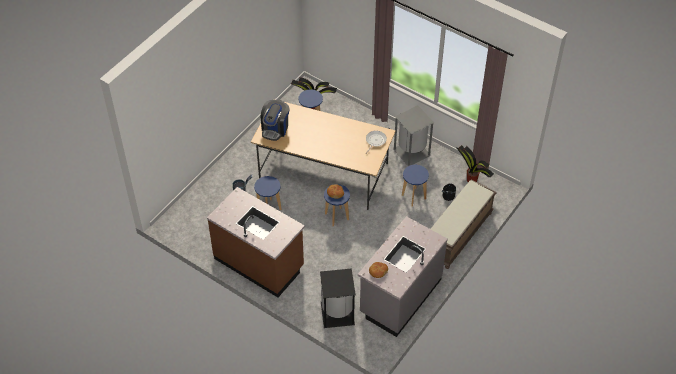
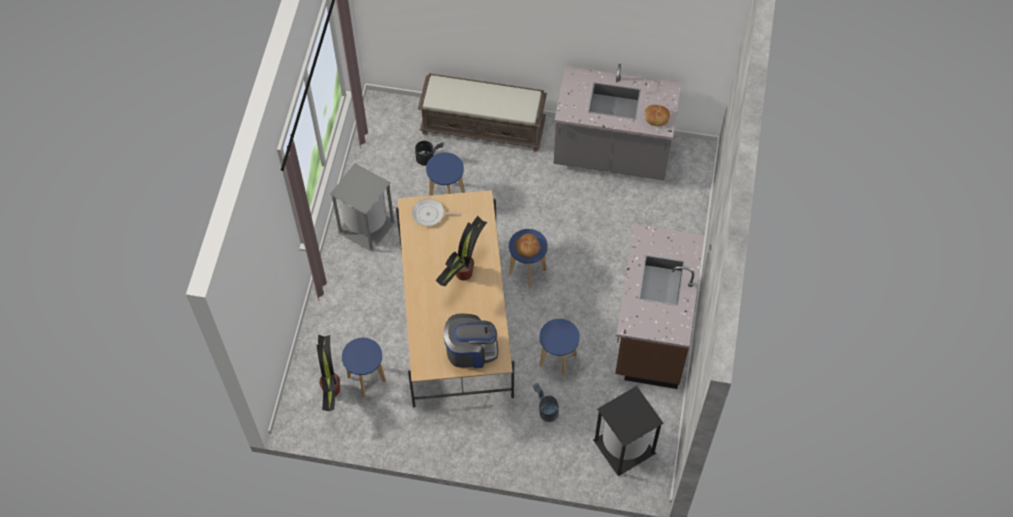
camera: 115 degrees left, 10 degrees up
(336, 313) = (674, 211): black trash can -> black trash can (624, 448)
(471, 179) = (382, 142): potted plant -> potted plant (463, 274)

